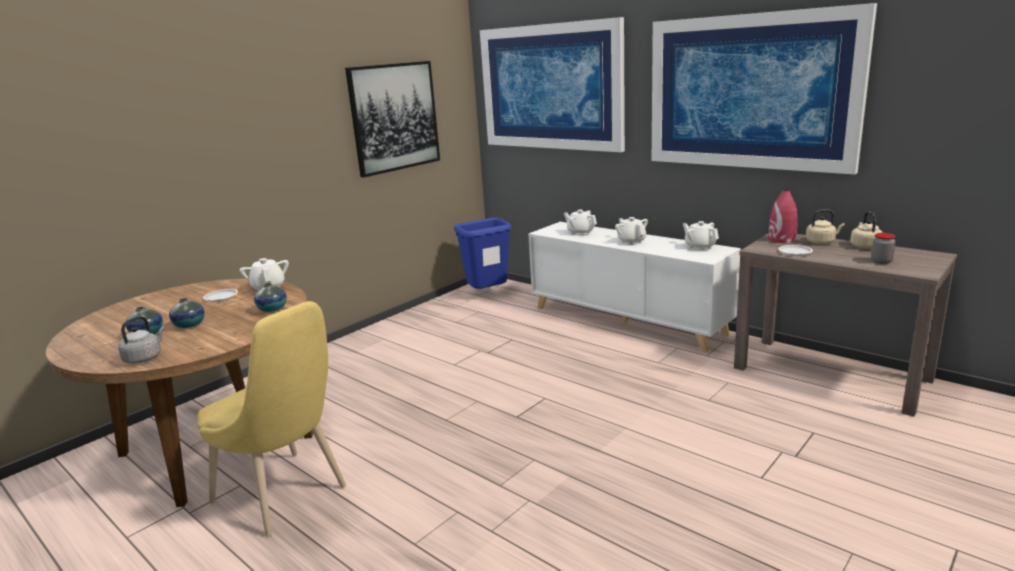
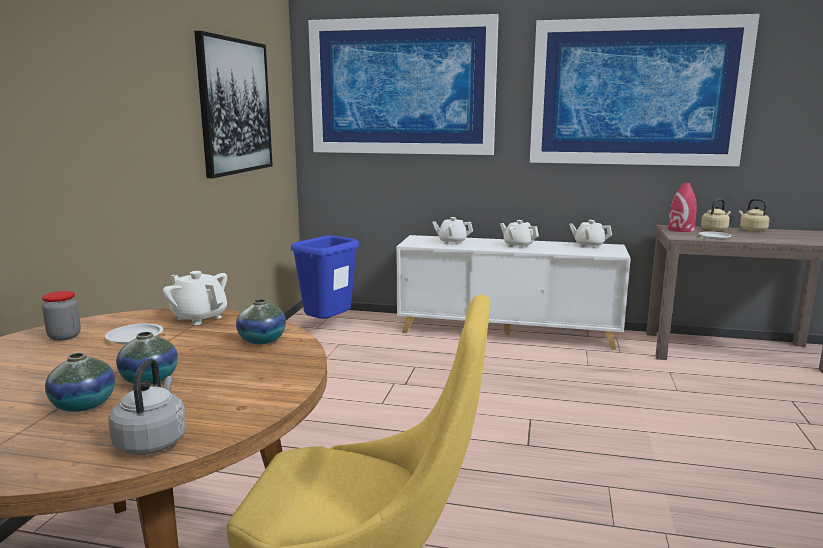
camera: 30 degrees left, 5 degrees down
(881, 261) = (790, 238): jar -> jar (64, 336)

